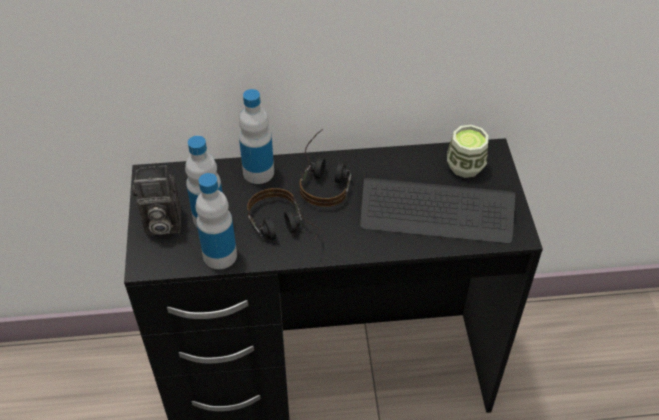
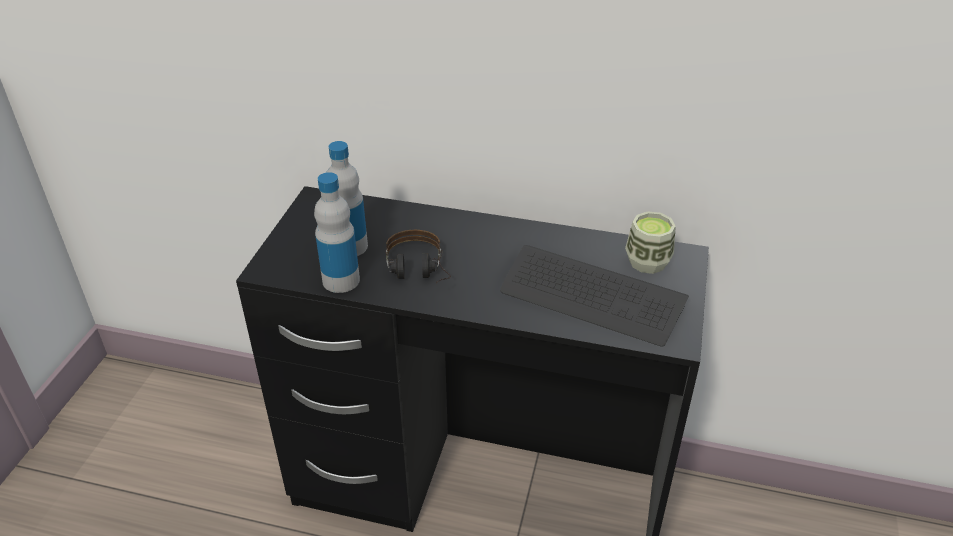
camera: 20 degrees right, 10 degrees down
(160, 224) = (300, 240): camera -> none
(258, 172) = (422, 218): bottle -> none
(326, 178) = (488, 238): headphones -> none

